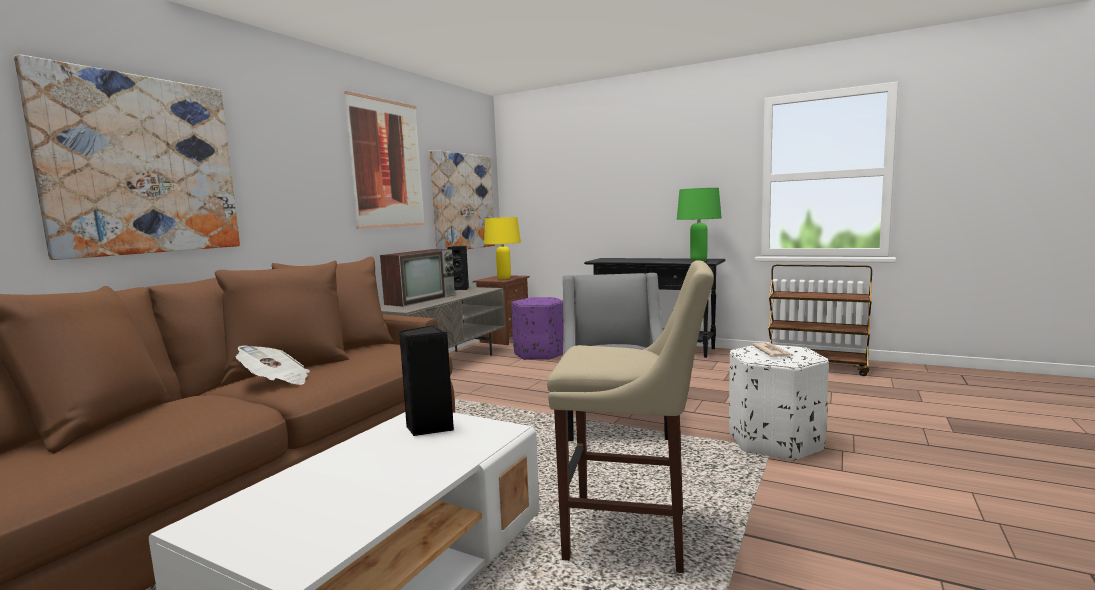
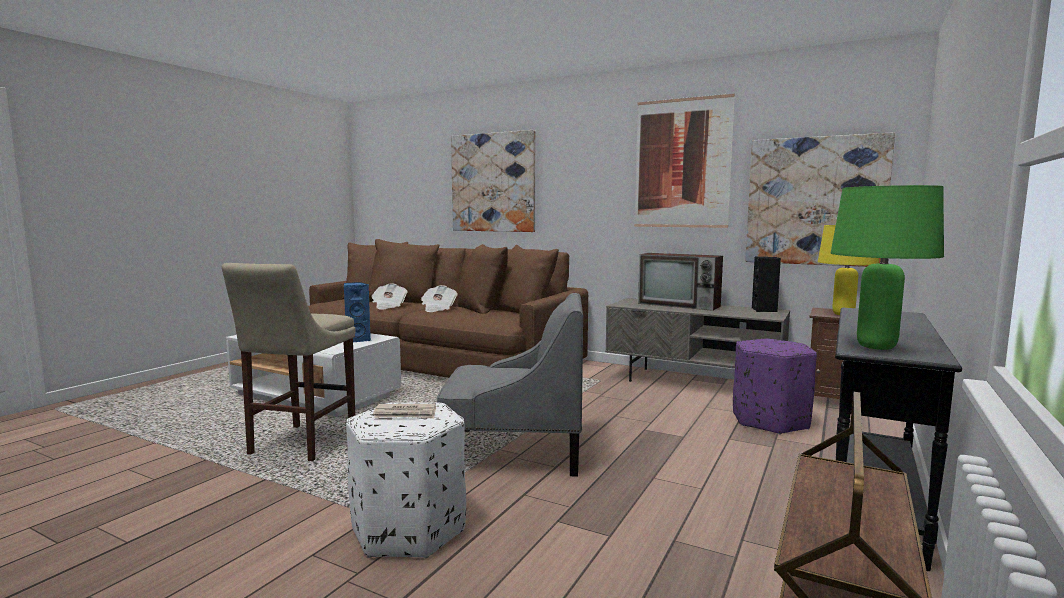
camera: 90 degrees right, 0 degrees up
(188, 418) = (389, 306): none -> newspaper
(429, 427) = (357, 340): black speaker -> blue speaker

